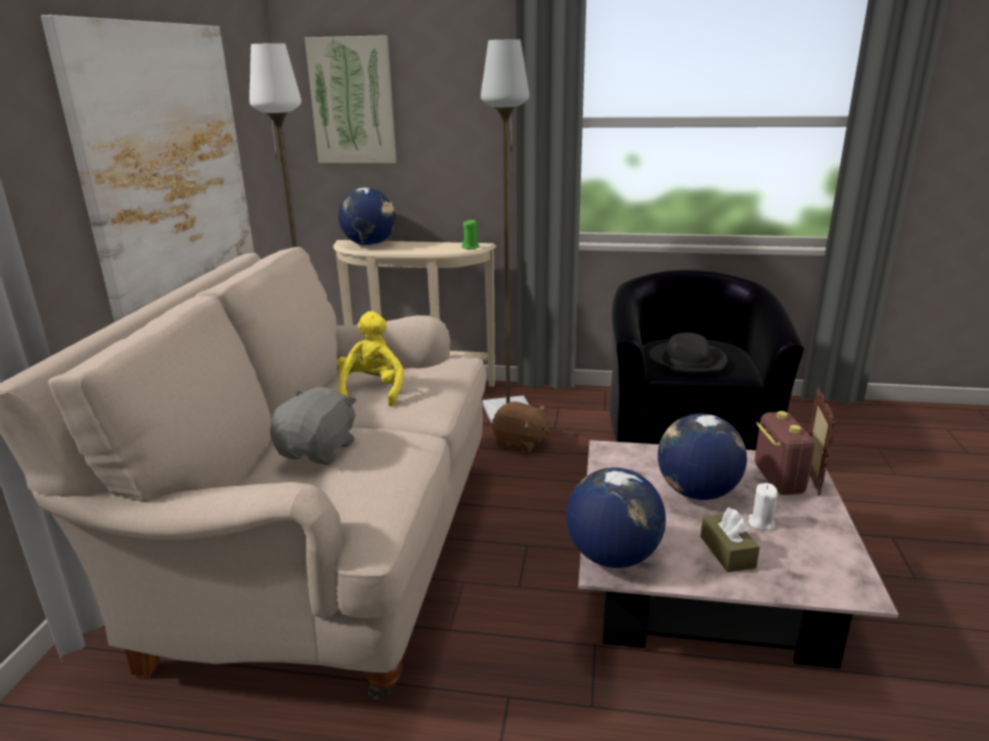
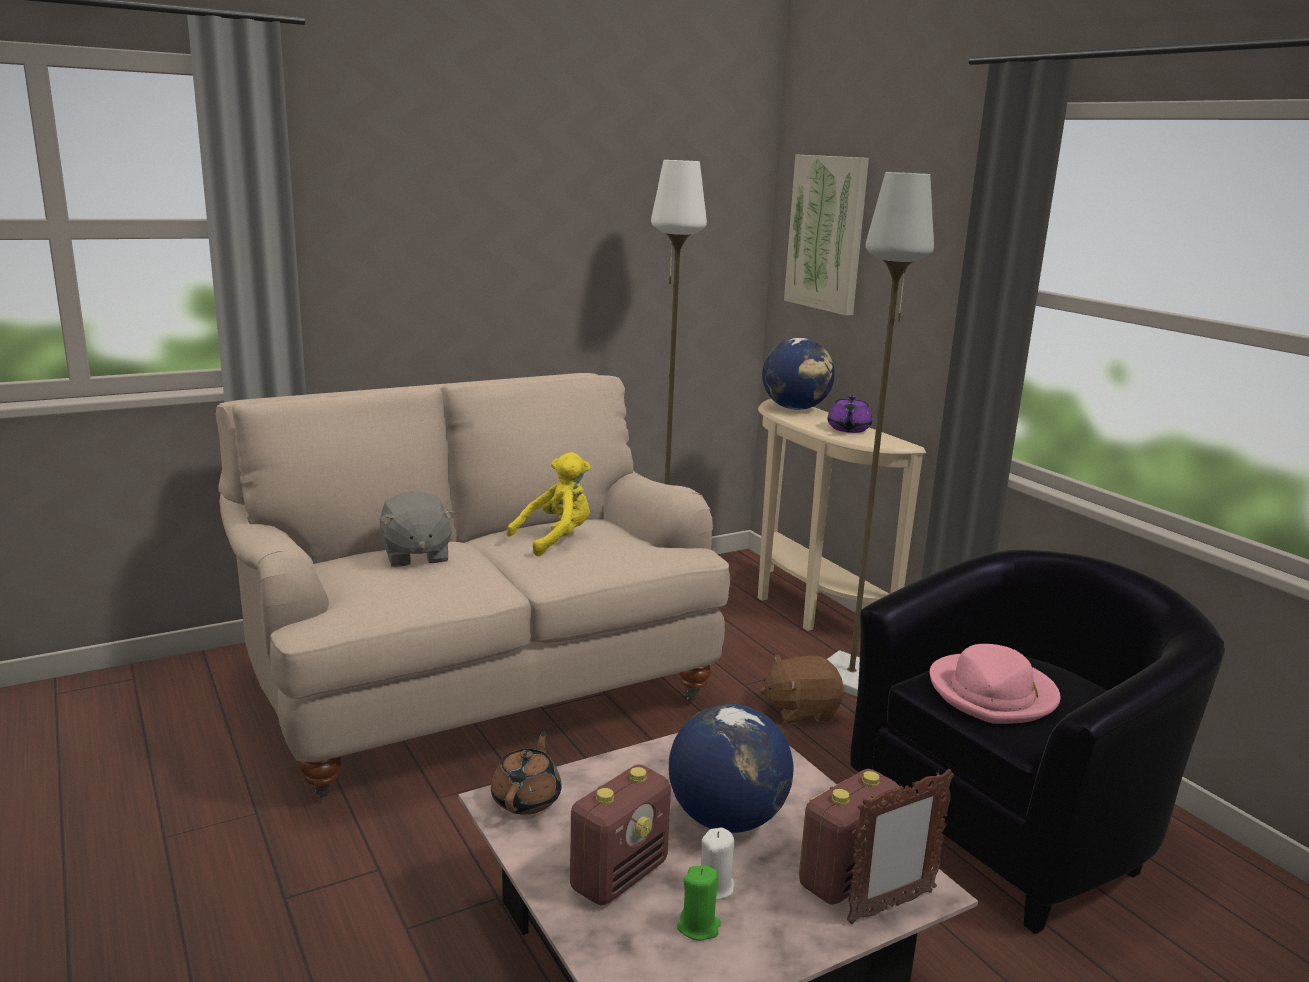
camera: 50 degrees right, 5 degrees down
(168, 164) = (541, 269): picture -> none
(318, 451) = (415, 556): grey plush toy -> grey plush toy turned 90 degrees clockwise
(433, 246) = (848, 429): none -> purple teapot
(470, 247) = (882, 442): green candle -> green candle (699, 927)
(520, 442) = (800, 710): brown plush toy -> brown plush toy turned 90 degrees clockwise
(612, 556) = (527, 799): globe -> brown teapot
(687, 362) = (993, 694): black hat -> pink hat
(727, 552) = (619, 875): brown tissue box -> radio

